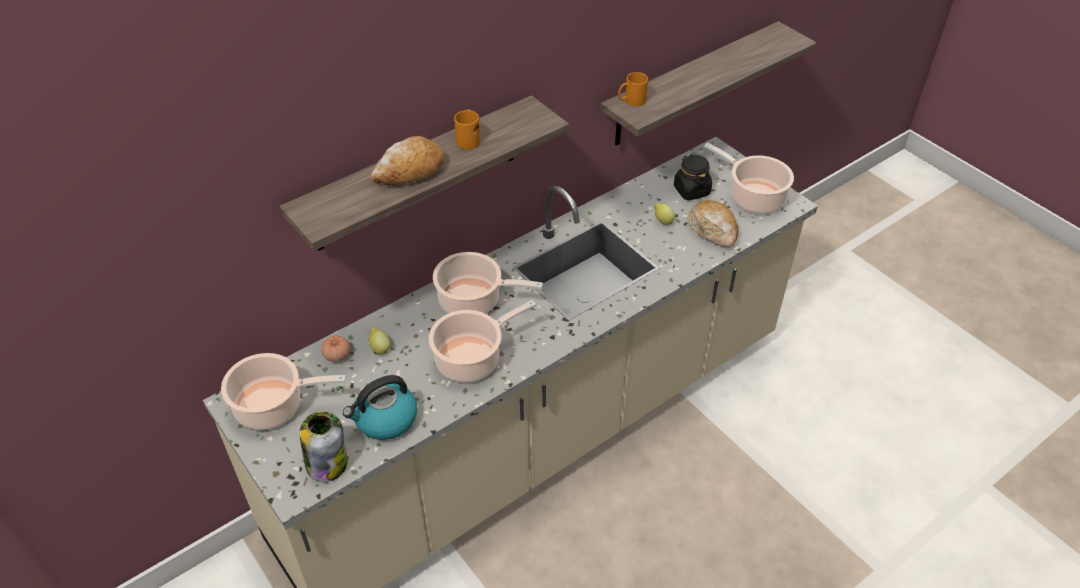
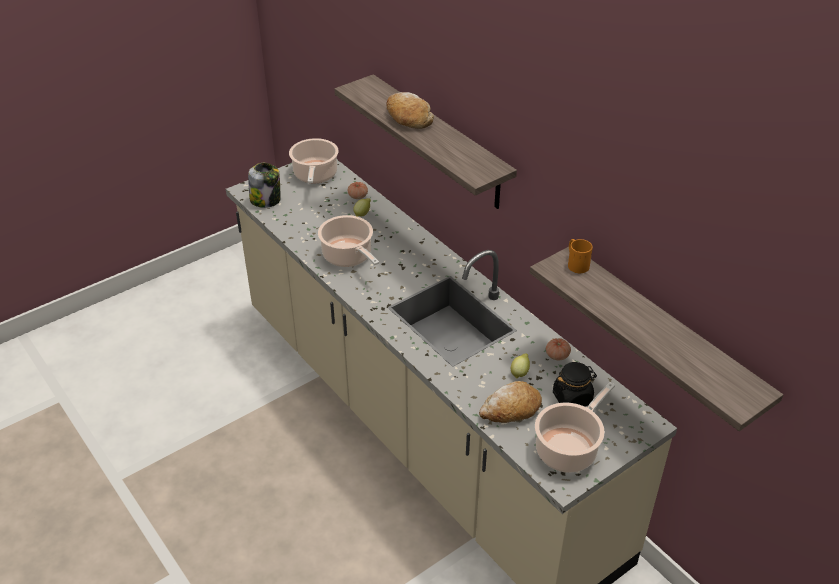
camera: 90 degrees right, 5 degrees down
(385, 420) = (297, 220): kettle -> none
(468, 138) = (450, 140): orange mug -> none
(473, 301) = (410, 256): cooking pot -> none
(636, 195) = (557, 355): none -> tomato

